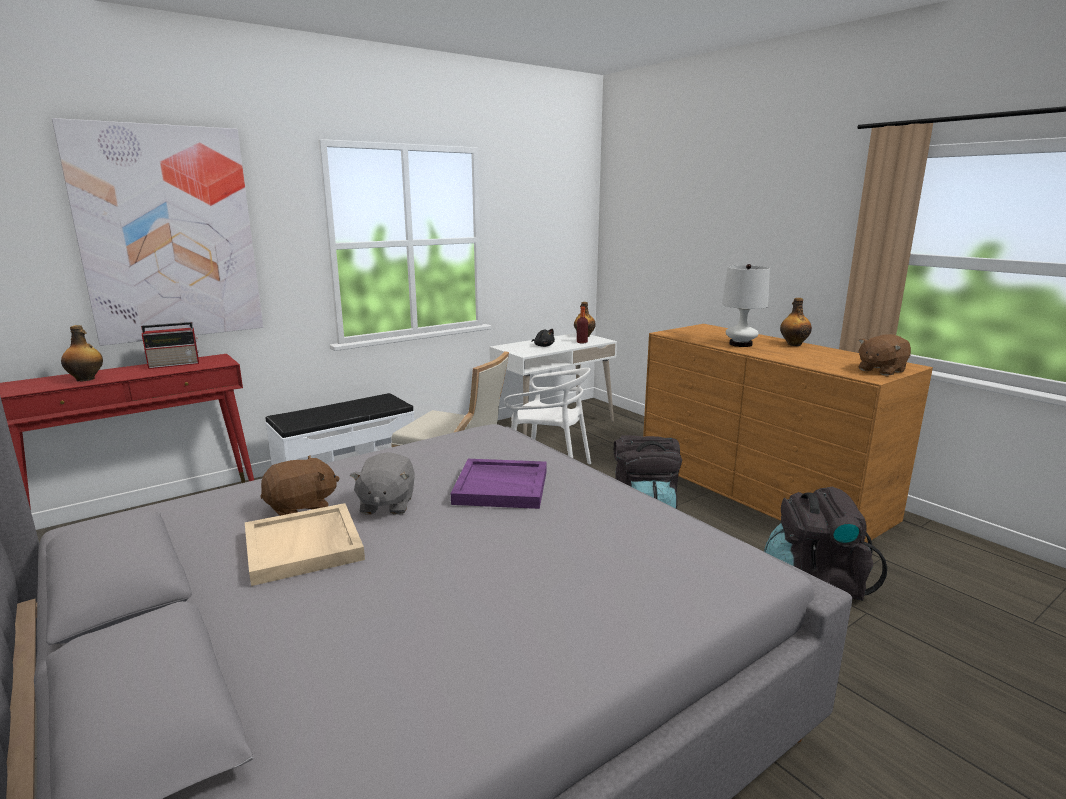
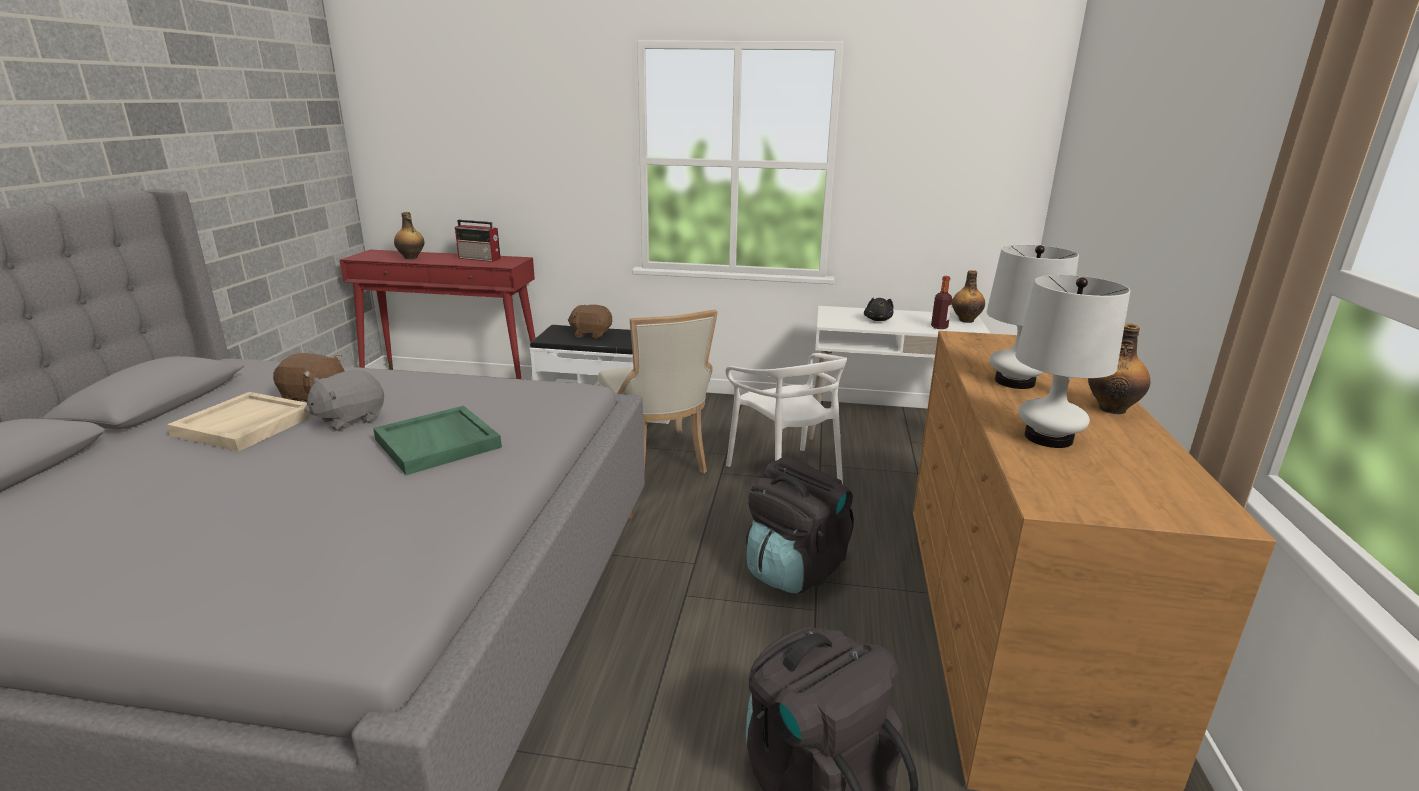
camera: 45 degrees right, 5 degrees up
(168, 234) = (494, 138): picture -> none
(502, 487) = (439, 443): purple tray -> green tray
(810, 359) = (1048, 437): none -> white table lamp
(880, 370) = (1116, 500): brown plush toy -> brown plush toy (591, 334)

